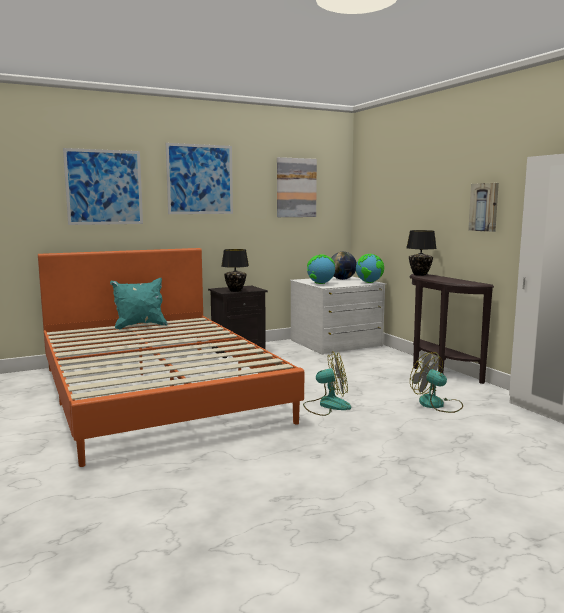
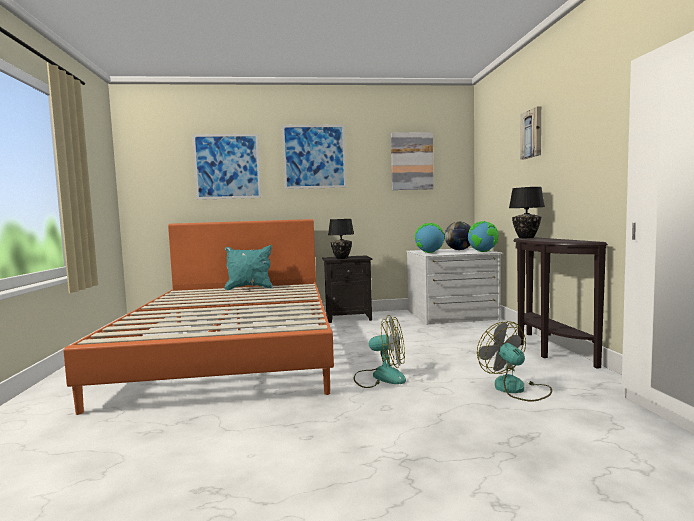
camera: 20 degrees right, 5 degrees down
(484, 207) = (594, 148): picture -> picture (532, 134)

